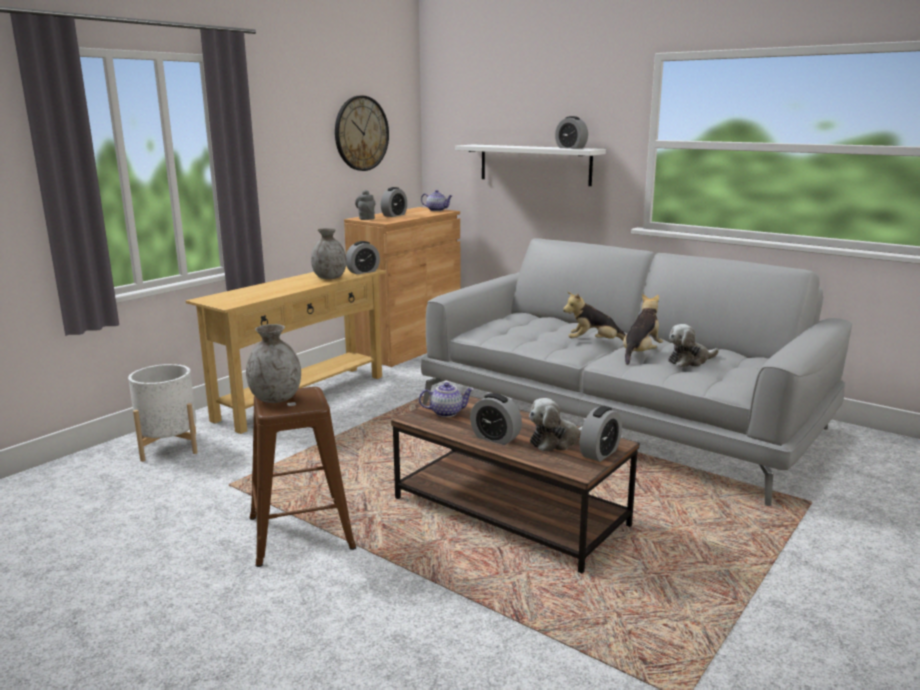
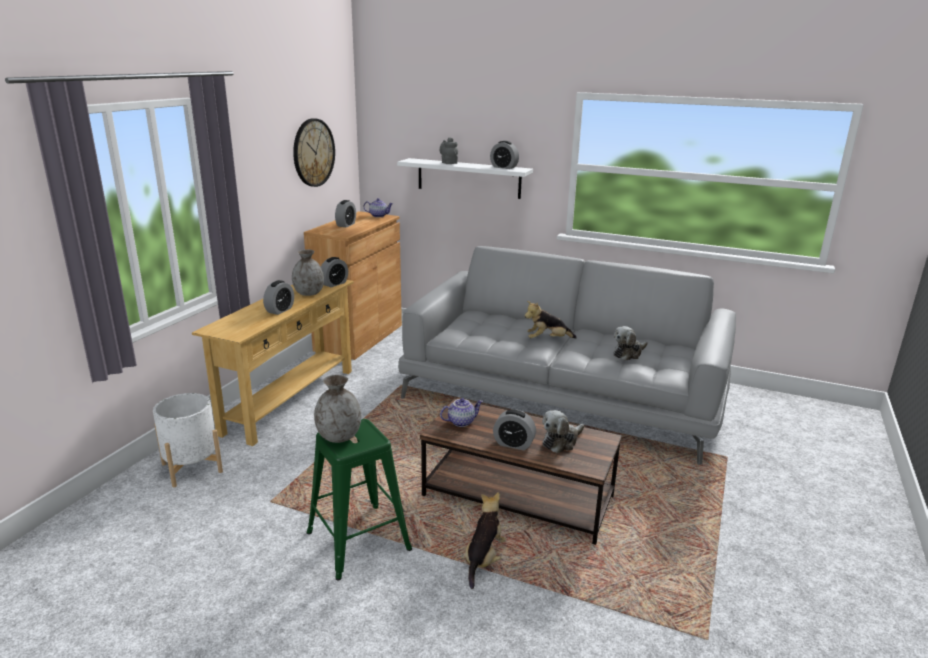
camera: 15 degrees left, 5 degrees up
(299, 532) = (357, 540): brown stool -> green stool
(366, 218) = (324, 230): grey teapot -> grey teapot (448, 163)
(600, 453) = (599, 449): alarm clock -> alarm clock (280, 310)
(640, 353) = (588, 348): plush toy -> plush toy (483, 559)

